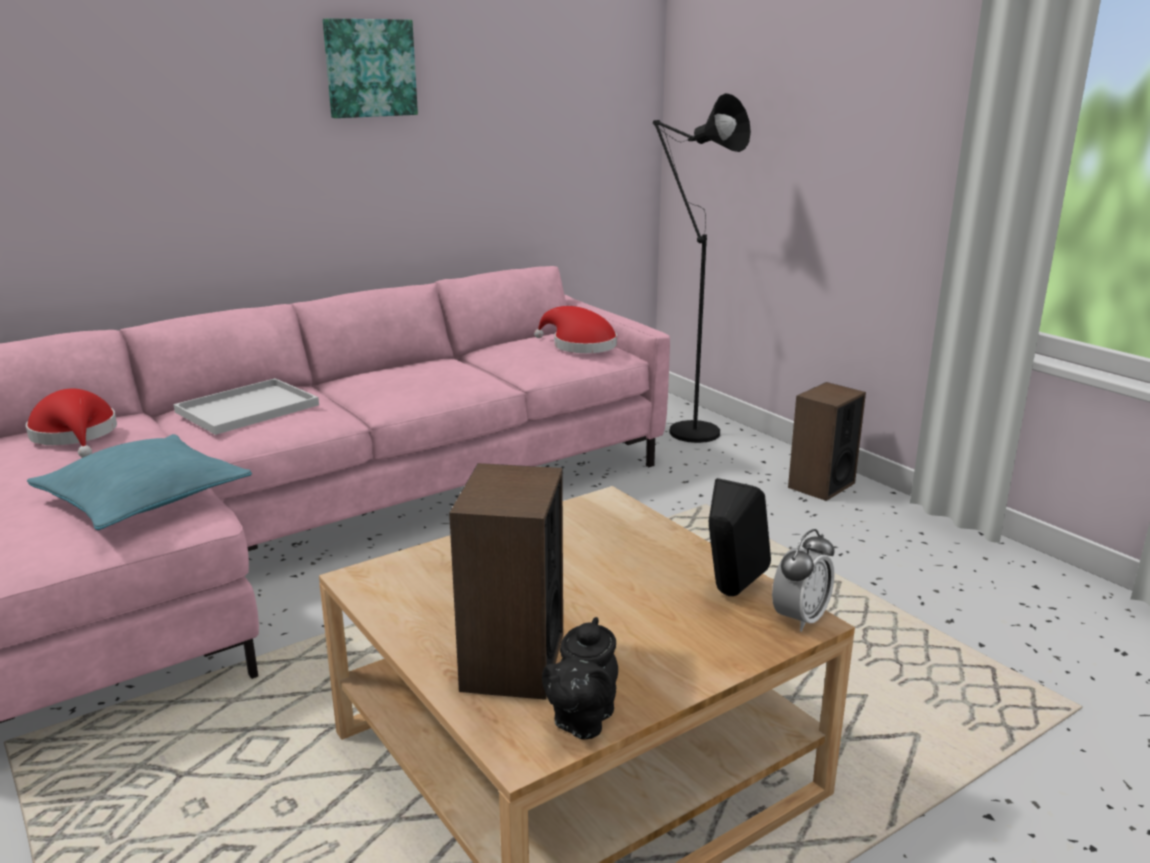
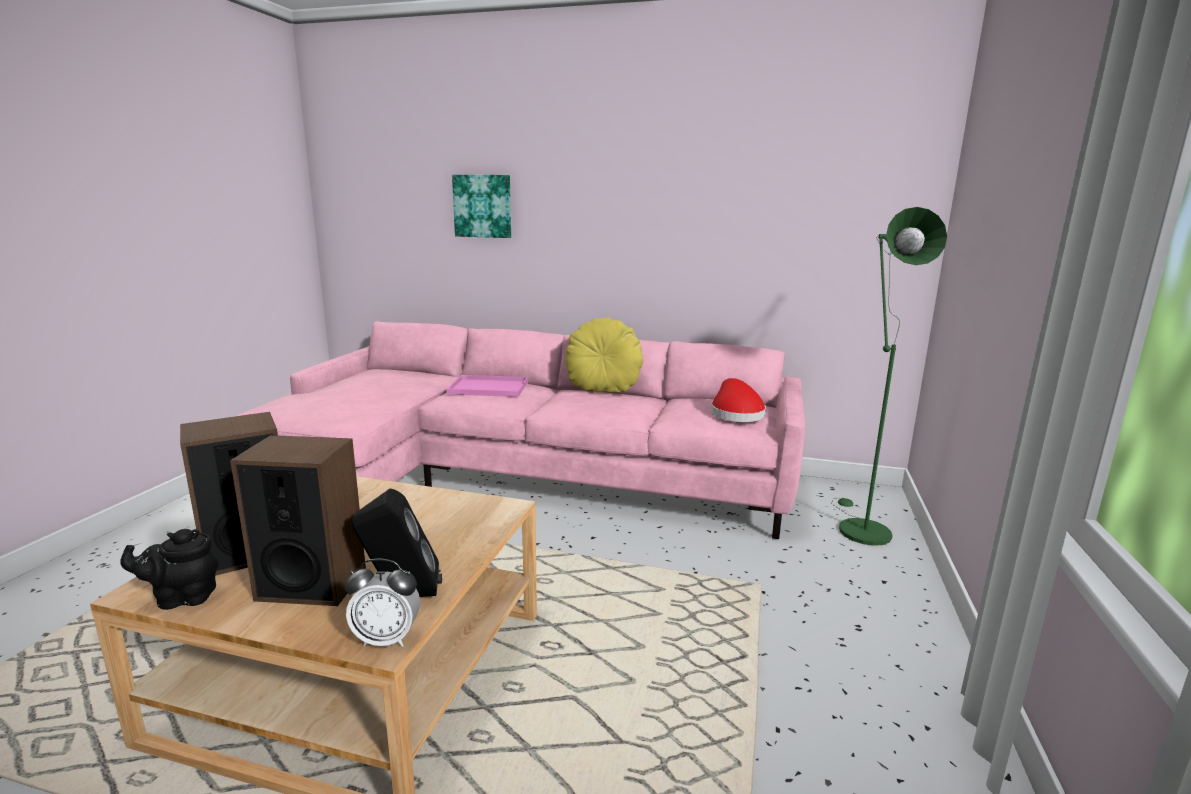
camera: 50 degrees right, 5 degrees down
(76, 435) = (404, 376): red hat -> none
(144, 499) = (353, 409): turquoise pillow -> none
(249, 407) = (490, 387): white tray -> pink tray
(369, 68) = (652, 184): picture -> picture (483, 206)
(390, 366) = (603, 390): none -> yellow pillow
(684, 430) = (859, 527): black floor lamp -> green floor lamp
(821, 485) = (902, 627): speaker -> speaker (312, 584)

